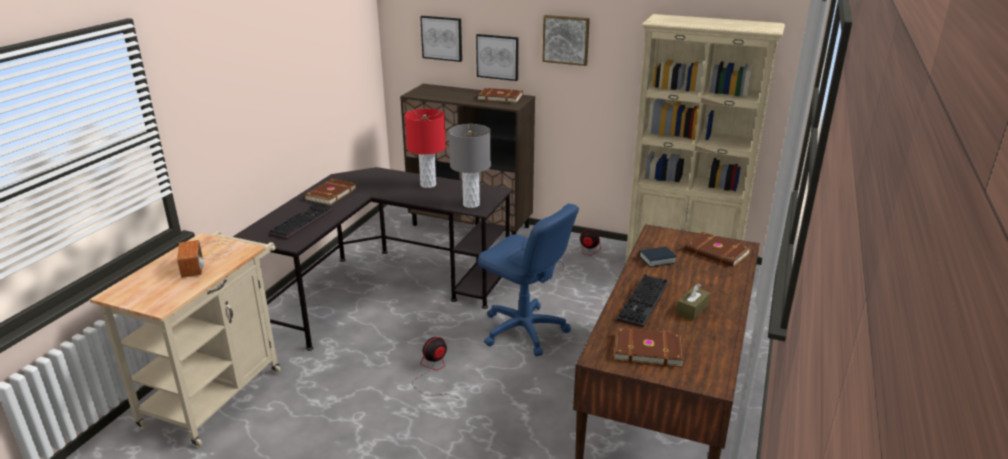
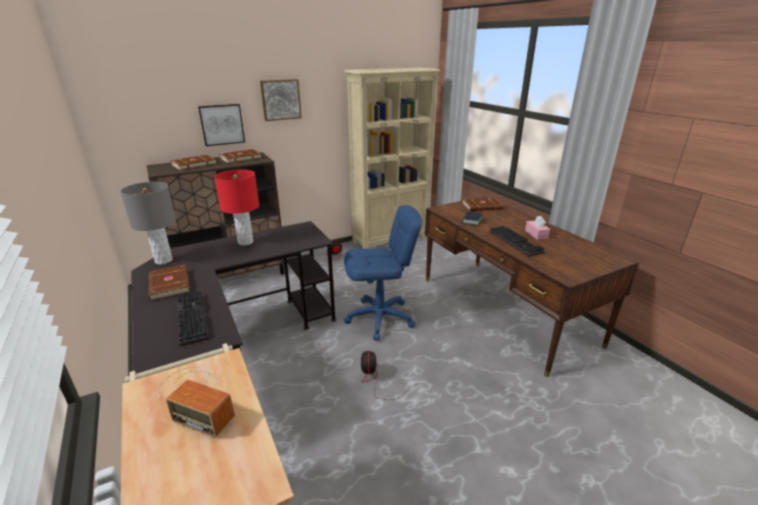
camera: 50 degrees left, 0 degrees up
(442, 38) = (159, 116): picture -> none
(471, 204) = (307, 240): grey table lamp -> grey table lamp (164, 260)
(647, 349) = (569, 261): brown book -> brown book (193, 164)
(692, 309) = (536, 234): brown tissue box -> pink tissue box

